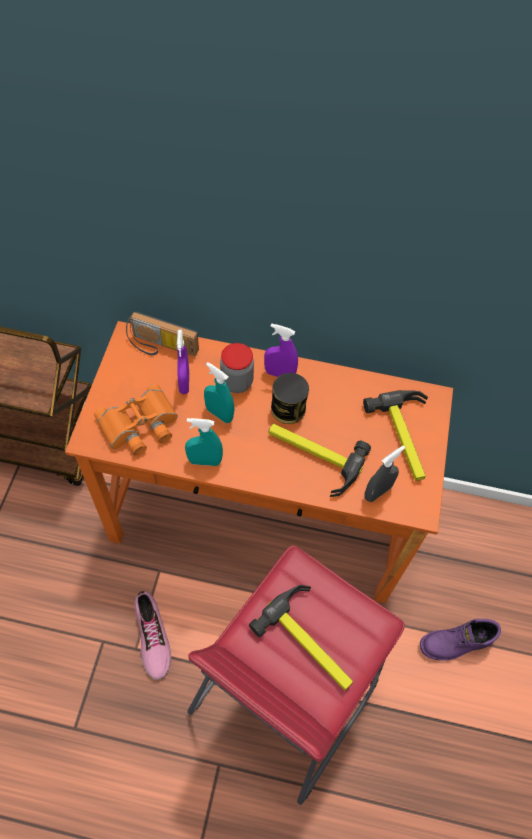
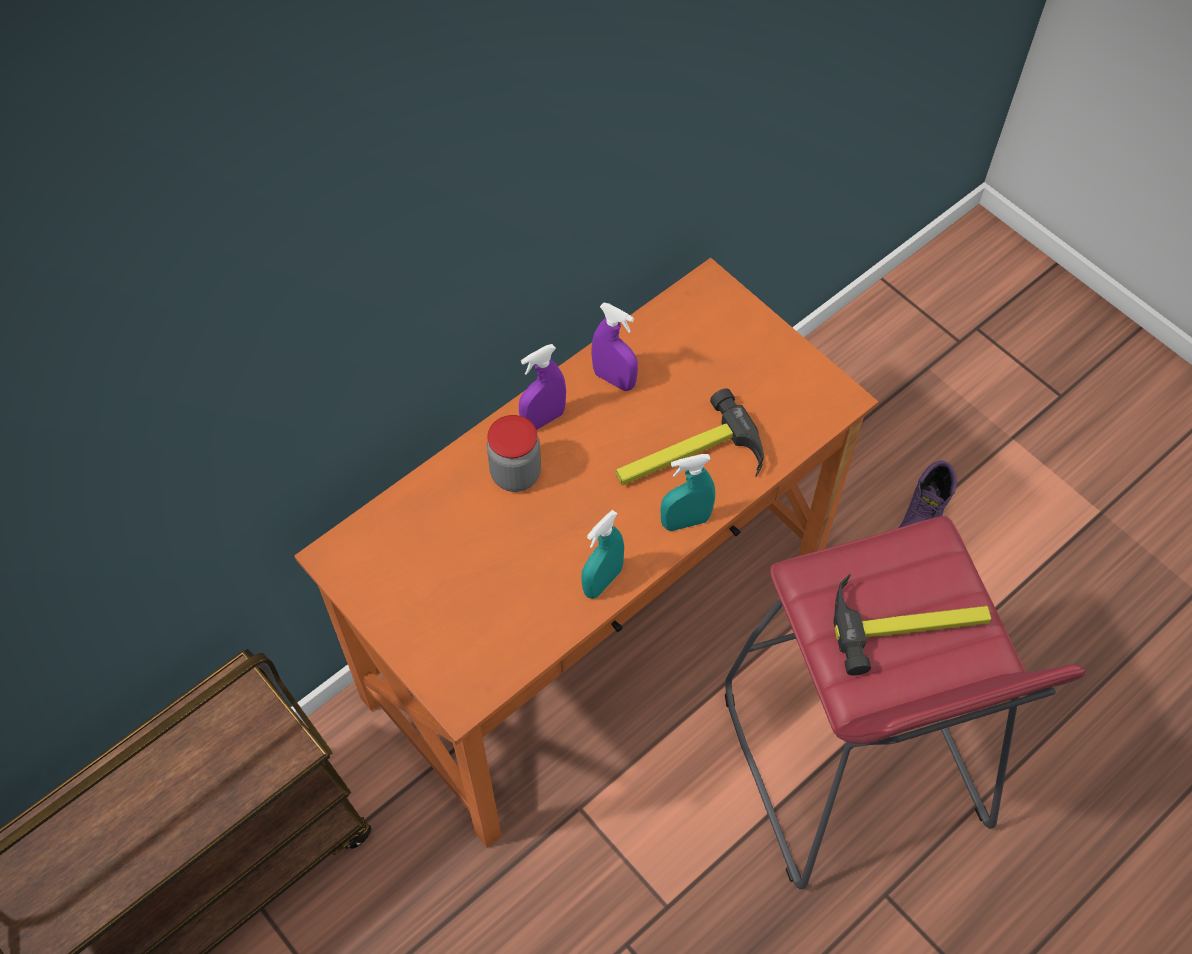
camera: 50 degrees left, 0 degrees up
(140, 426) = (490, 626): orange binoculars -> none
(151, 636) = (665, 876): shoe -> none
(161, 347) = (386, 528): radio -> none
(184, 383) = (466, 534): purple spray bottle -> purple spray bottle (614, 379)
(219, 414) = (547, 523): turquoise spray bottle -> turquoise spray bottle (685, 521)
(288, 409) = (601, 443): can -> none
(377, 492) = (786, 425): grey spray bottle -> none
(406, 438) = (739, 348): hammer -> none

